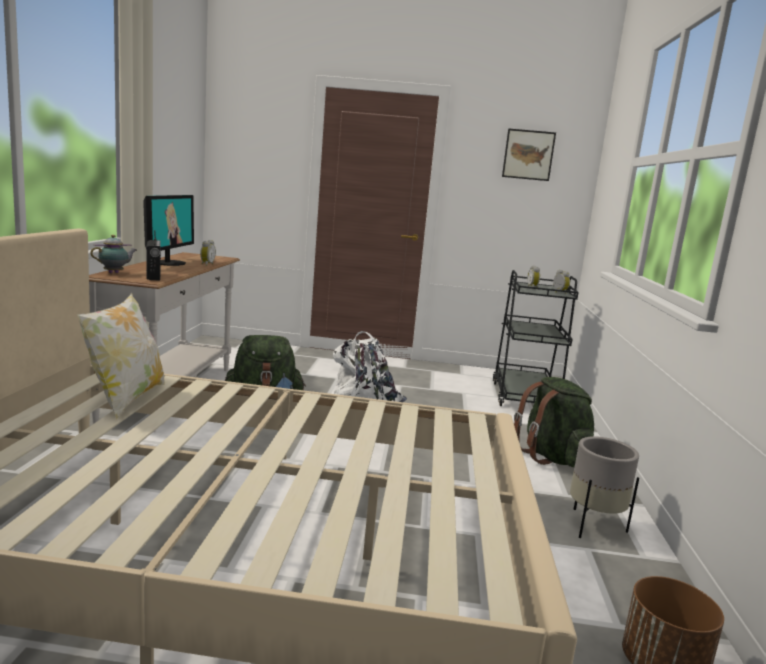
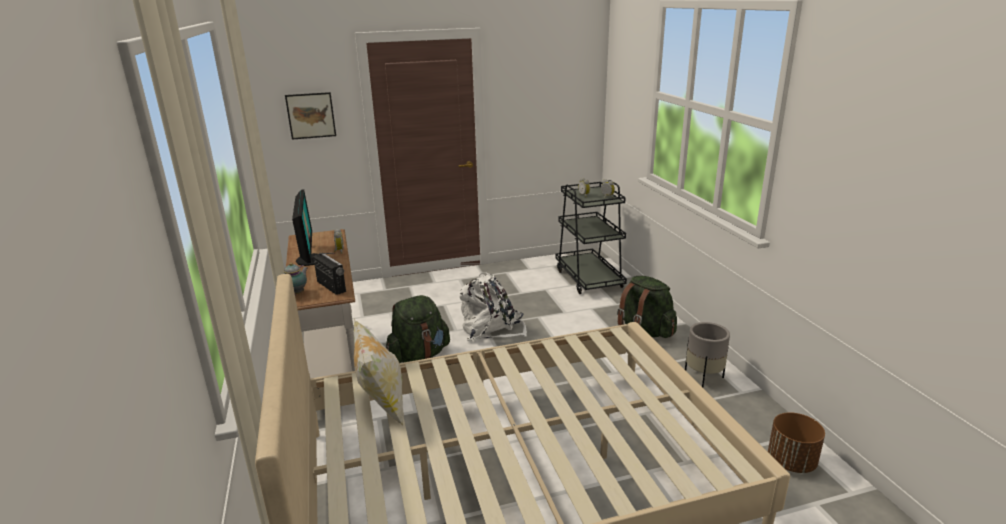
camera: 20 degrees left, 10 degrees up
(528, 155) = (552, 78): picture -> picture (311, 115)

